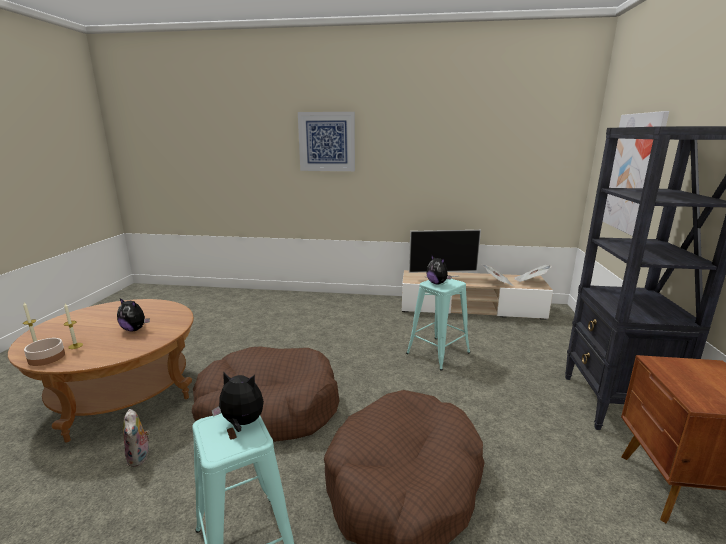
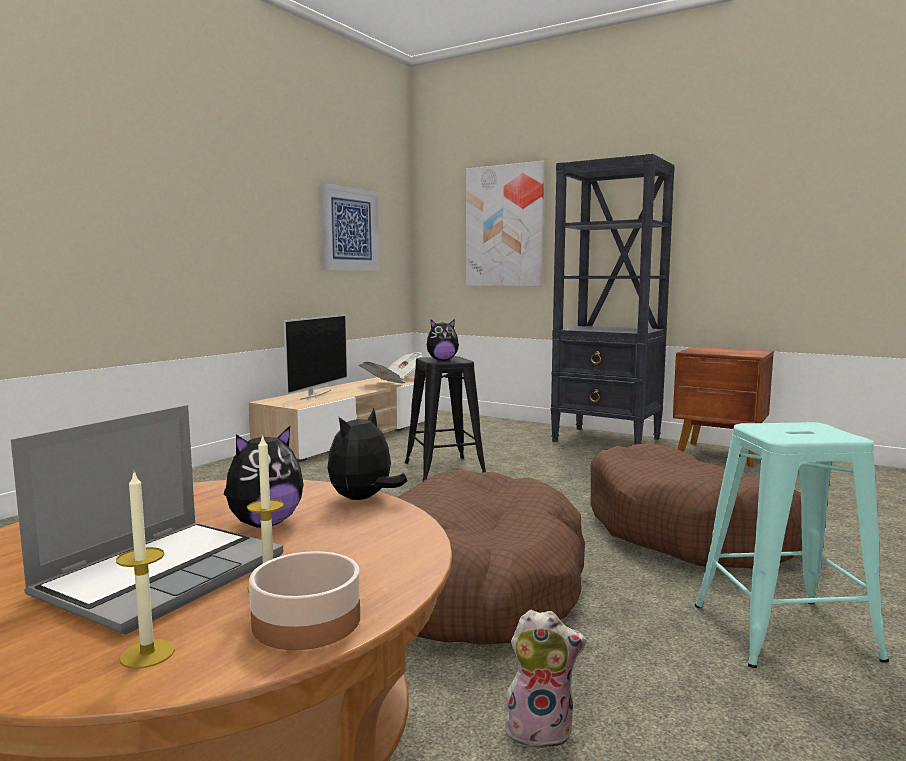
camera: 65 degrees left, 10 degrees down
(90, 330) = (163, 575): none -> laptop
(242, 423) = (781, 428): plush toy -> plush toy (363, 499)
(327, 142) = (95, 154): picture -> picture (349, 229)
(438, 353) = (444, 469): turquoise stool -> black stool

